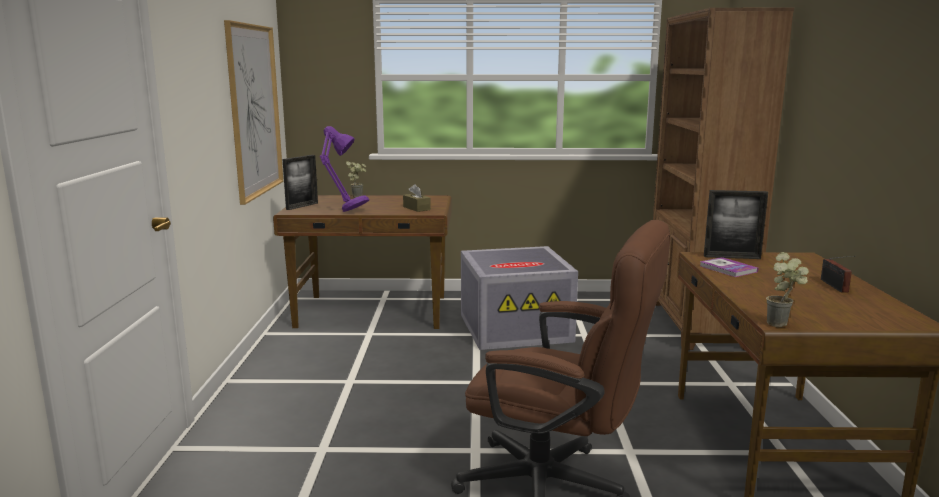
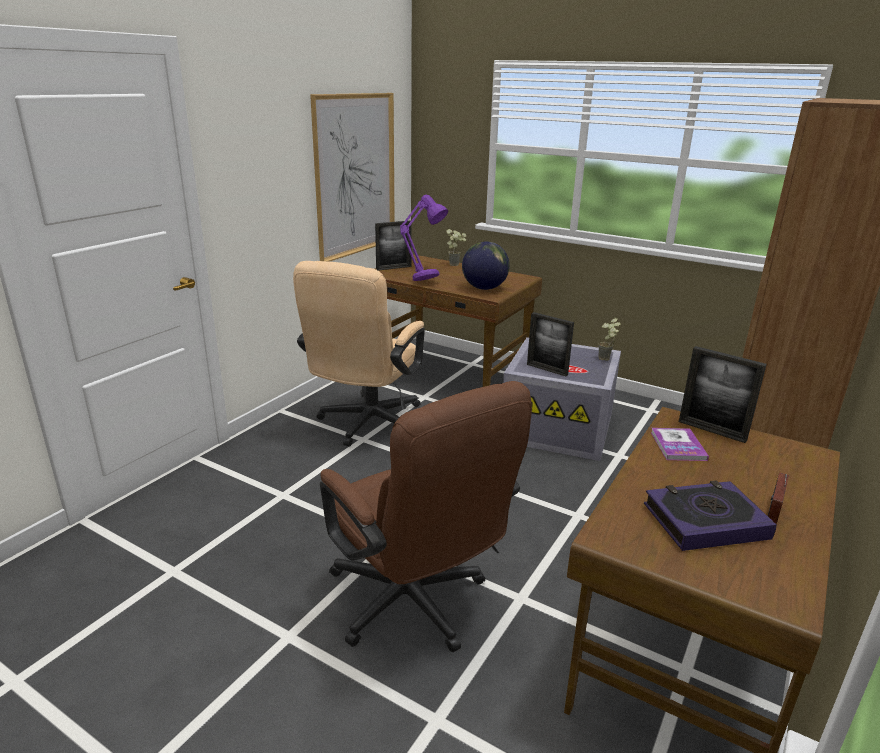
camera: 30 degrees right, 10 degrees up
(339, 369) = (366, 425): none -> beige office chair
(416, 208) = (484, 288): brown tissue box -> globe
(511, 268) = (547, 369): none -> picture frame
(783, 325) = (606, 543): potted plant -> potted plant (606, 360)
(811, 300) = (705, 521): none -> book

